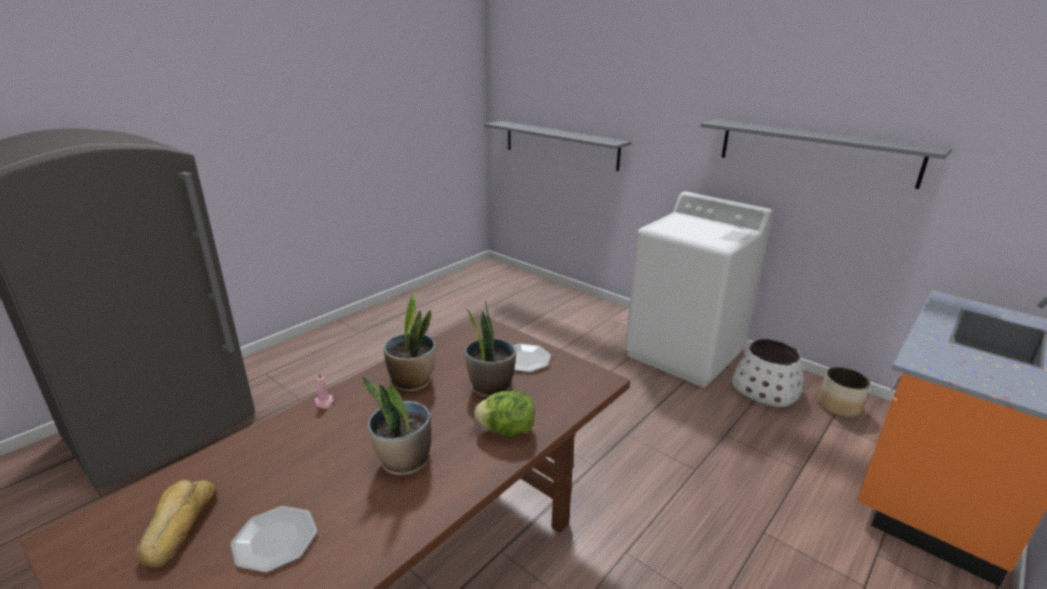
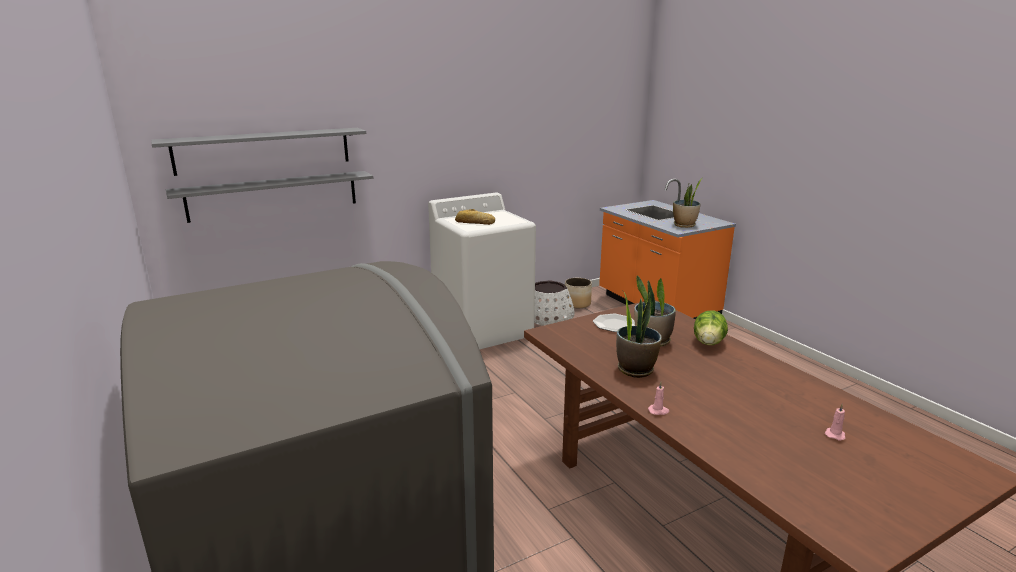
camera: 70 degrees left, 5 degrees down
(178, 527) = (832, 481): bread -> bread (474, 222)
(275, 540) = (835, 434): plate -> pink candle
(404, 461) = (743, 381): potted plant -> potted plant (684, 225)
(815, 152) = (511, 143): grey shelf -> grey shelf (264, 150)

